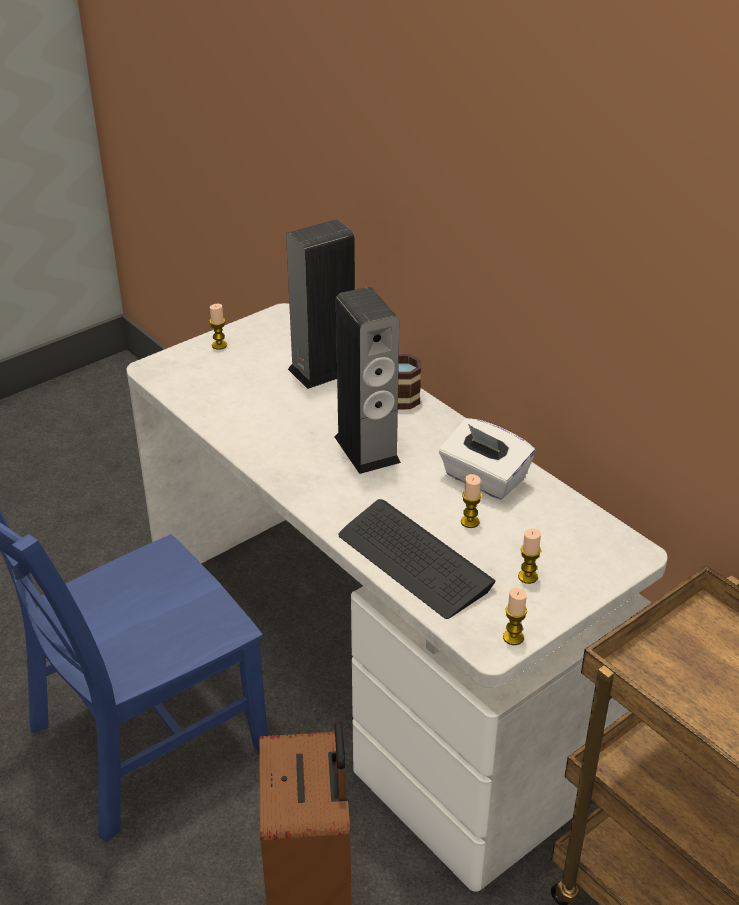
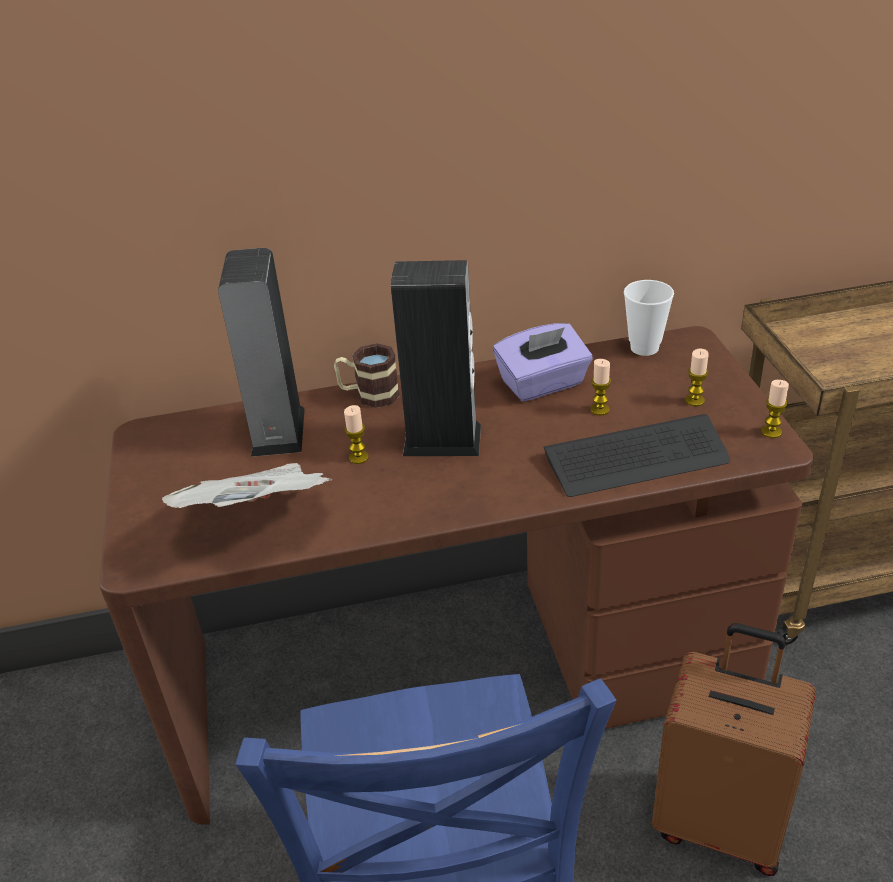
camera: 60 degrees left, 0 degrees up
(219, 345) = (148, 496): candle -> candle (358, 457)
(225, 398) = (260, 517): none -> newspaper
(370, 667) = (463, 671): white desk -> brown desk
(483, 479) = (543, 384): white tissue box -> purple tissue box
(592, 524) = (644, 348): none -> cup

